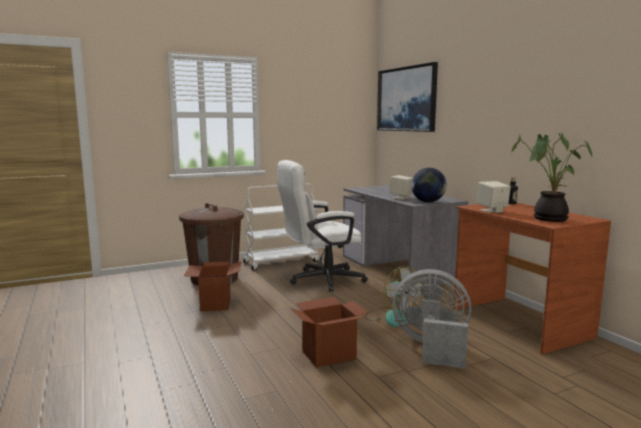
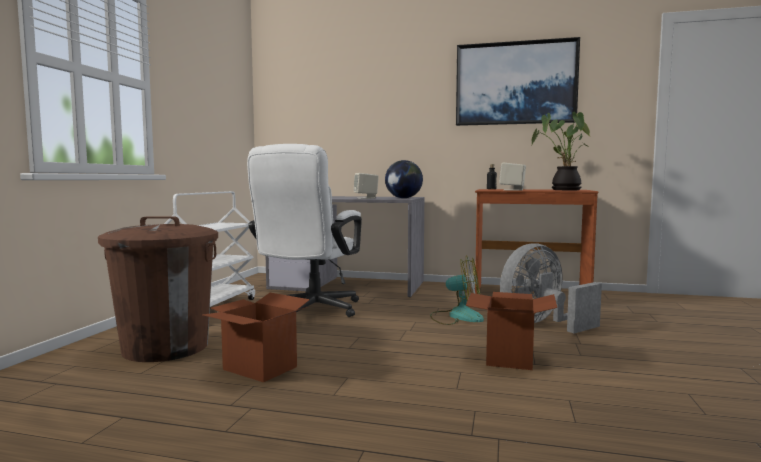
camera: 50 degrees left, 5 degrees down
(406, 99) = (314, 93): picture -> picture (515, 83)

